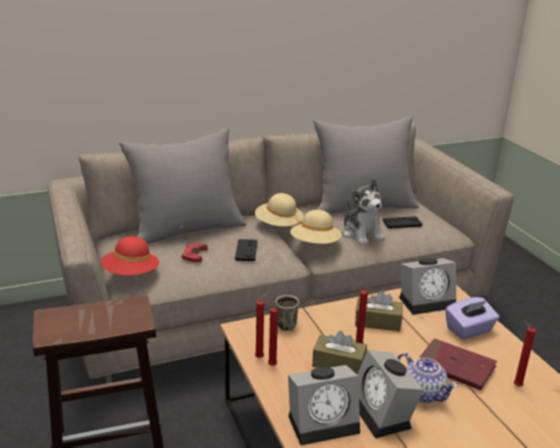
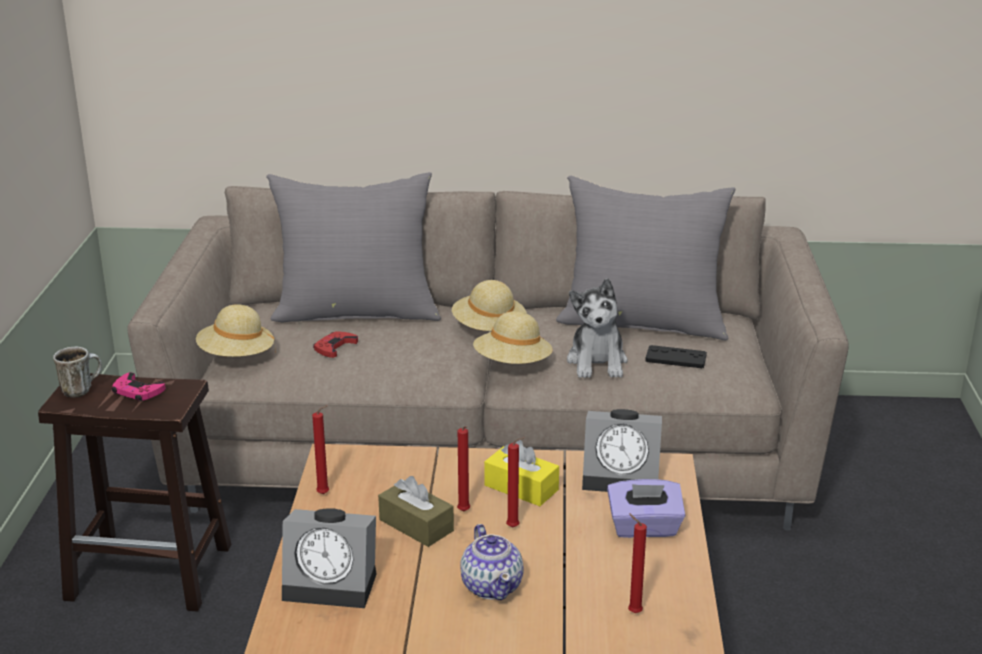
camera: 25 degrees right, 0 degrees up
(102, 314) = (137, 391): none -> pink game controller
(131, 274) = (236, 356): red hat -> beige hat
(246, 251) = (407, 355): black game controller -> none
(274, 365) = (332, 507): red candle -> red candle (515, 528)
(287, 323) = (397, 462): mug -> mug (81, 389)
(377, 322) = (521, 488): brown tissue box -> yellow tissue box
(383, 413) = (416, 594): alarm clock -> none
(455, 367) = (571, 568): red book -> none

